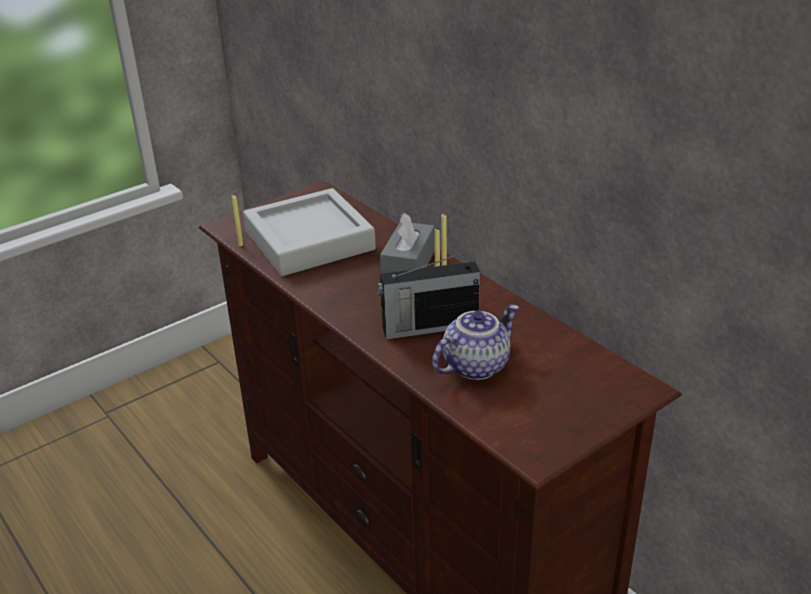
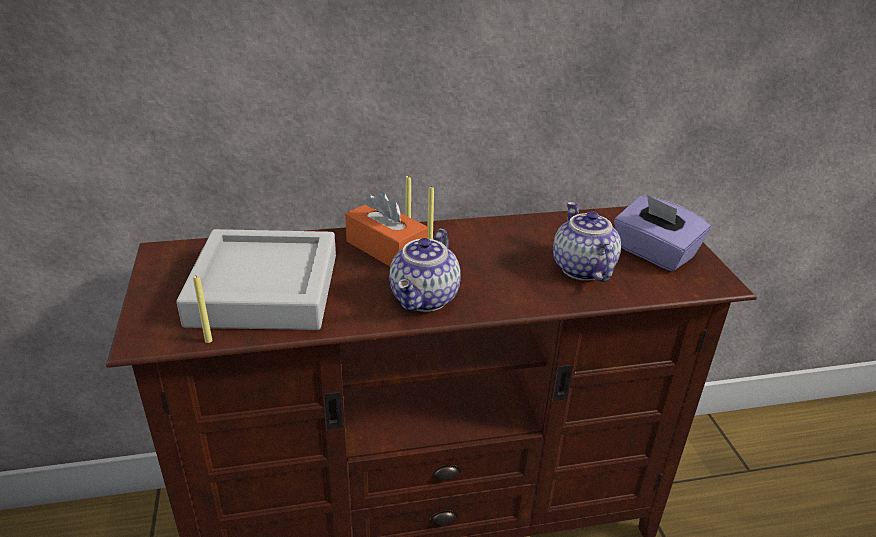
camera: 65 degrees left, 0 degrees up
(355, 304) = (425, 299): none -> teapot
(408, 265) = (386, 248): grey tissue box -> orange tissue box
(428, 327) = (503, 271): radio -> none
(550, 402) = (653, 253): none -> purple tissue box

